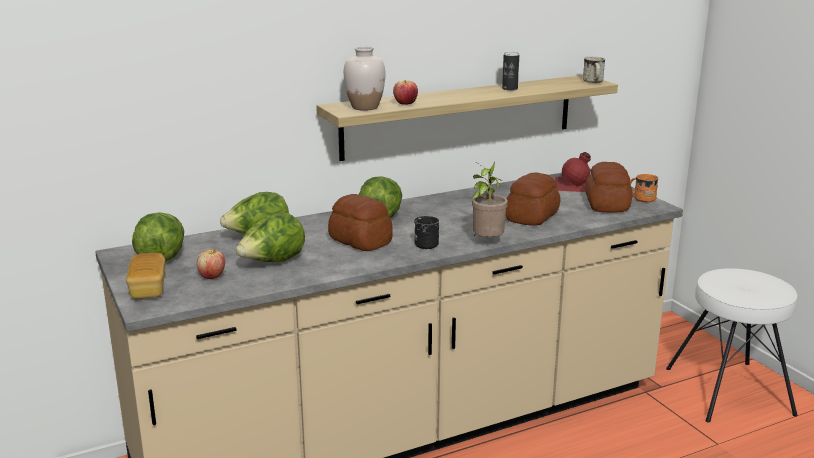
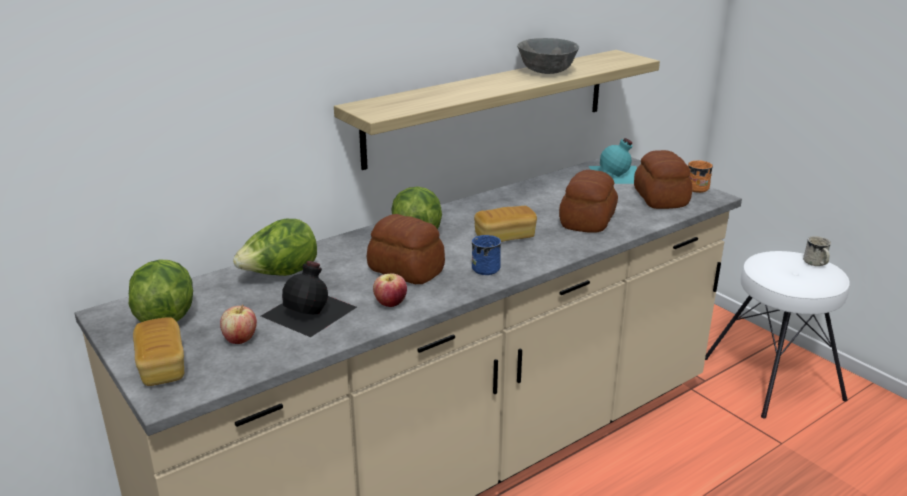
camera: 10 degrees left, 5 degrees up
(273, 262) = (310, 311): lettuce -> black bottle
(365, 107) = (395, 106): white vase -> none
(405, 104) = (440, 99): apple -> apple (390, 304)
(429, 244) = (488, 267): black mug -> blue mug
(453, 224) = (505, 237): none -> bread
(486, 242) = (553, 260): potted plant -> none
(510, 89) = (547, 72): can -> grey bowl
(577, 184) = (617, 174): red bottle -> turquoise bottle
(593, 82) = (632, 58): white mug -> white mug (816, 264)

